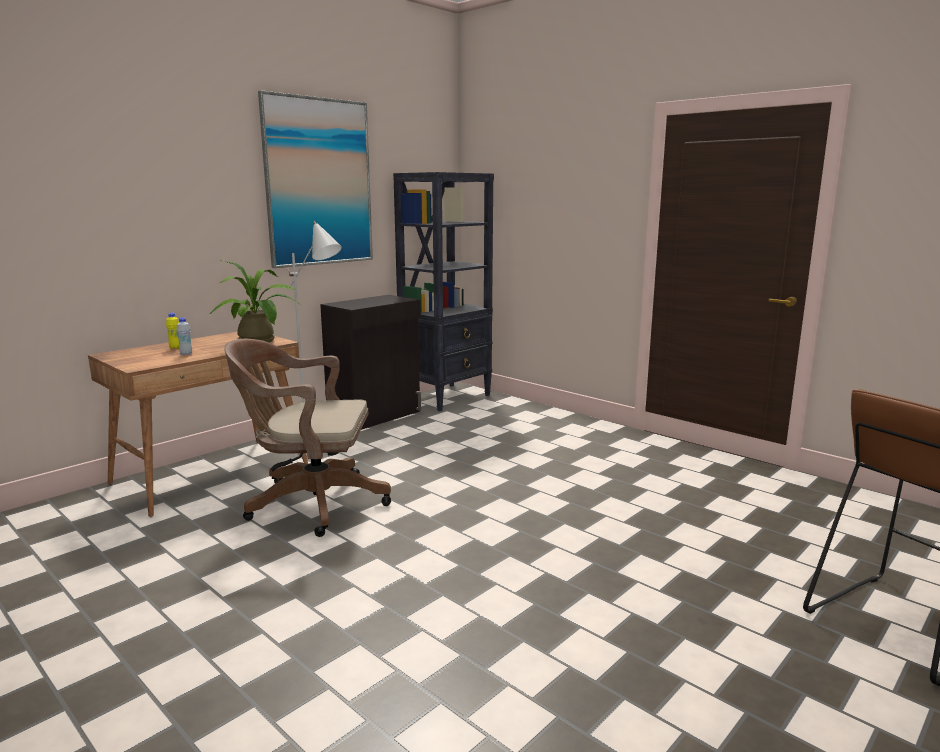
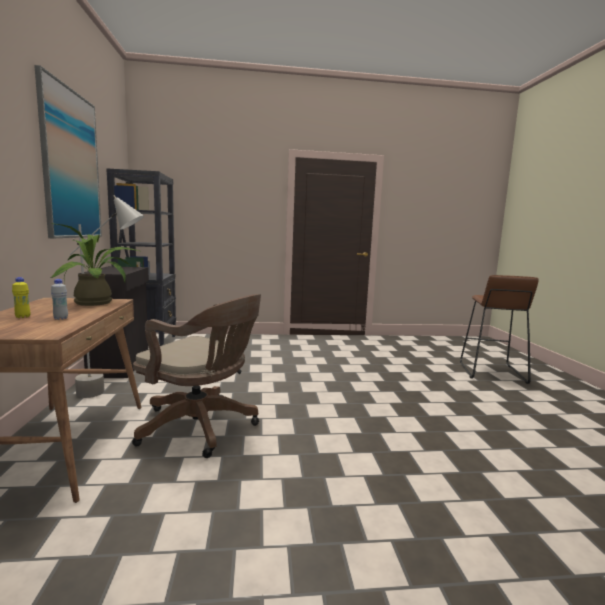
camera: 50 degrees left, 5 degrees down
(310, 503) = (202, 427): brown office chair -> brown office chair turned 105 degrees counterclockwise

